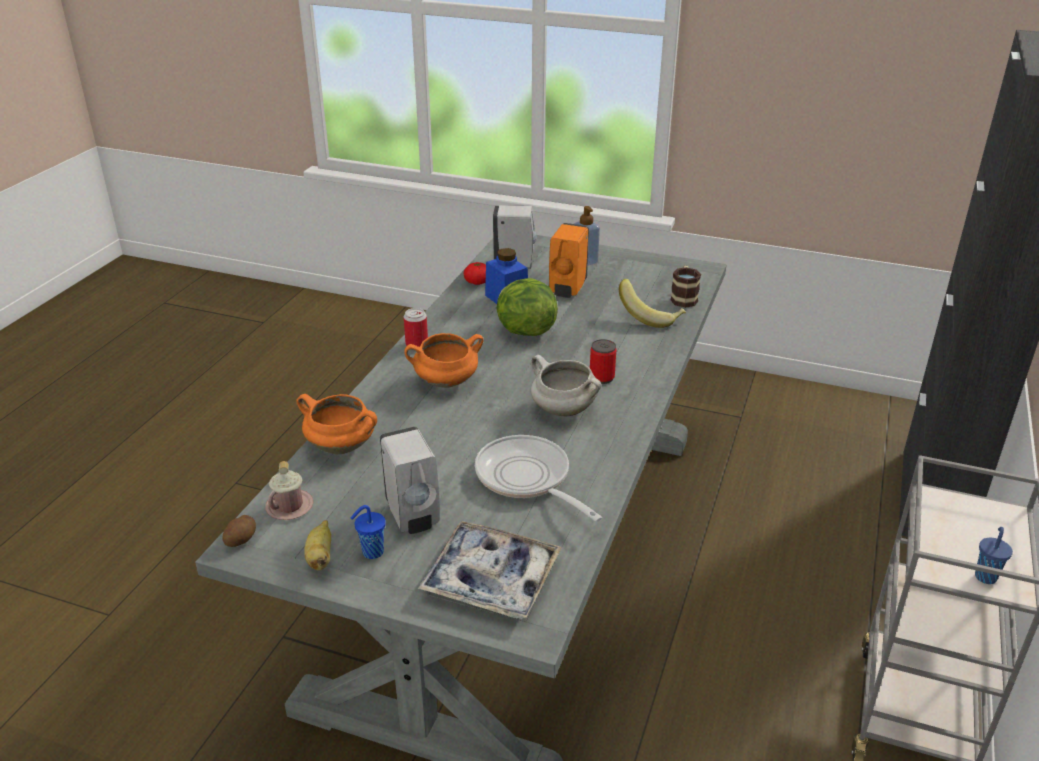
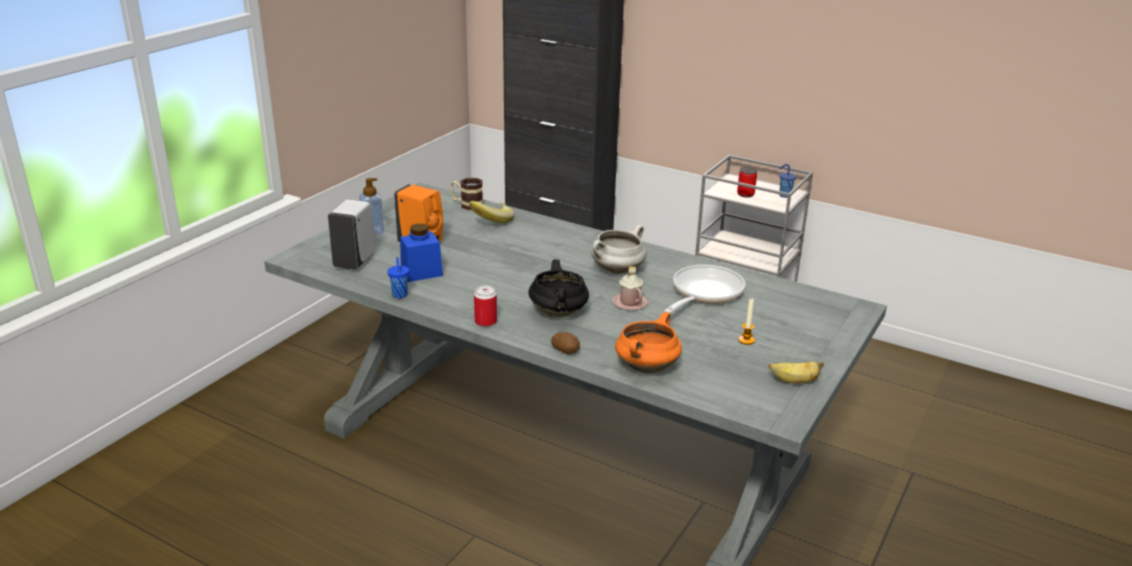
camera: 80 degrees left, 5 degrees down
(241, 540) = (773, 418): potato -> potato (566, 350)
(289, 506) = (729, 394): pink mug -> pink mug (630, 303)
(371, 552) = (787, 359): blue cup -> blue cup (400, 295)
(413, 517) = (746, 340): white soap dispenser -> candle
(445, 382) = (559, 313): orange cooking pot -> black cooking pot
(477, 282) = (378, 283): tomato -> none
(491, 579) = (813, 317): tray -> none
(524, 331) = (487, 271): lettuce -> none
(527, 479) = (704, 293): frying pan -> frying pan turned 150 degrees clockwise
(601, 377) = (576, 250): can -> can (745, 194)

